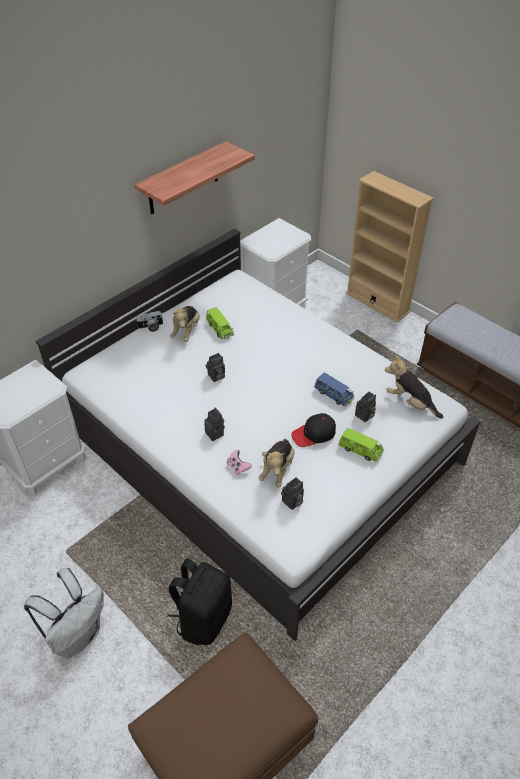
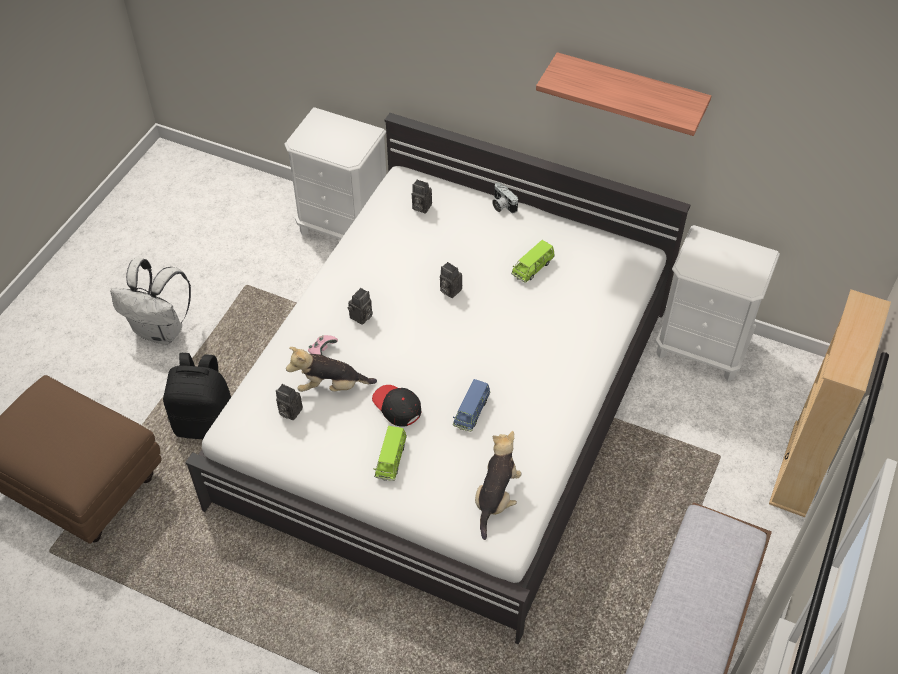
camera: 70 degrees right, 5 degrees up
(186, 331) = (512, 239): plush toy -> none
(364, 416) = (449, 452): camera -> camera (420, 207)

